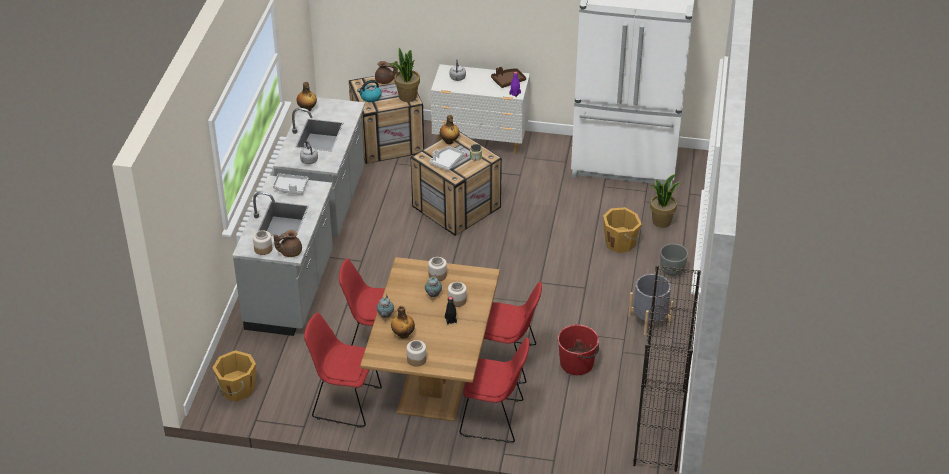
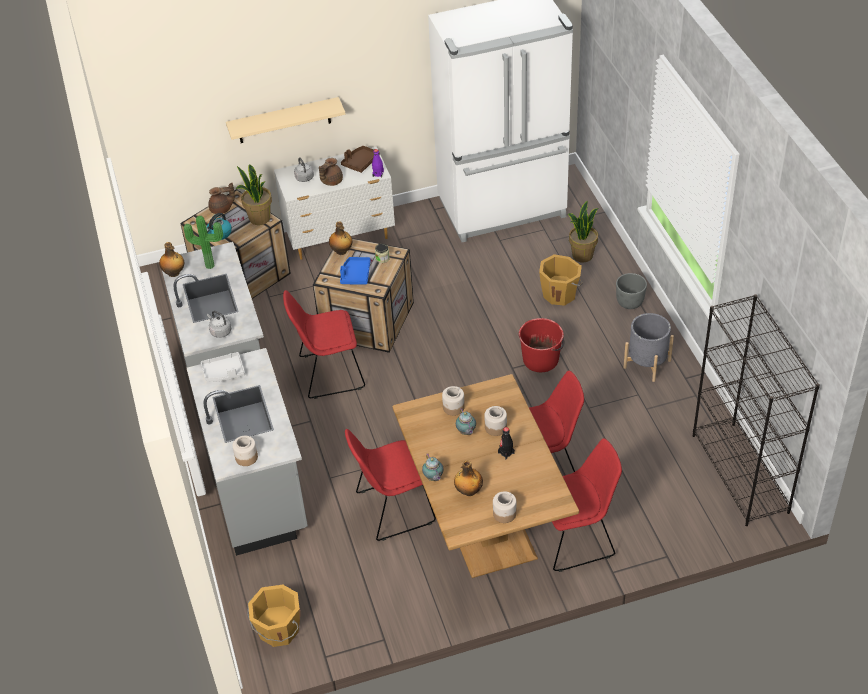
camera: 25 degrees left, 5 degrees up
(289, 252) = (279, 448): brown teapot -> brown teapot (331, 181)
(336, 112) = (210, 264): none -> potted plant
(344, 402) = (407, 590): red chair -> red chair (328, 373)
(446, 161) = (355, 275): white tray -> blue tray
(454, 25) = (284, 121): none -> beige shelf
(577, 363) = (612, 440): red bucket -> red bucket (541, 359)

